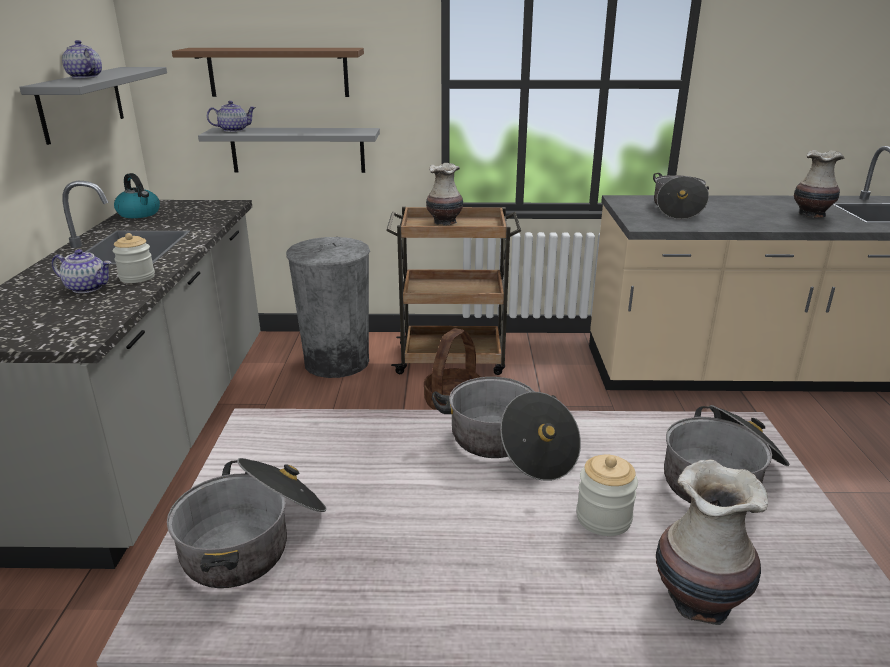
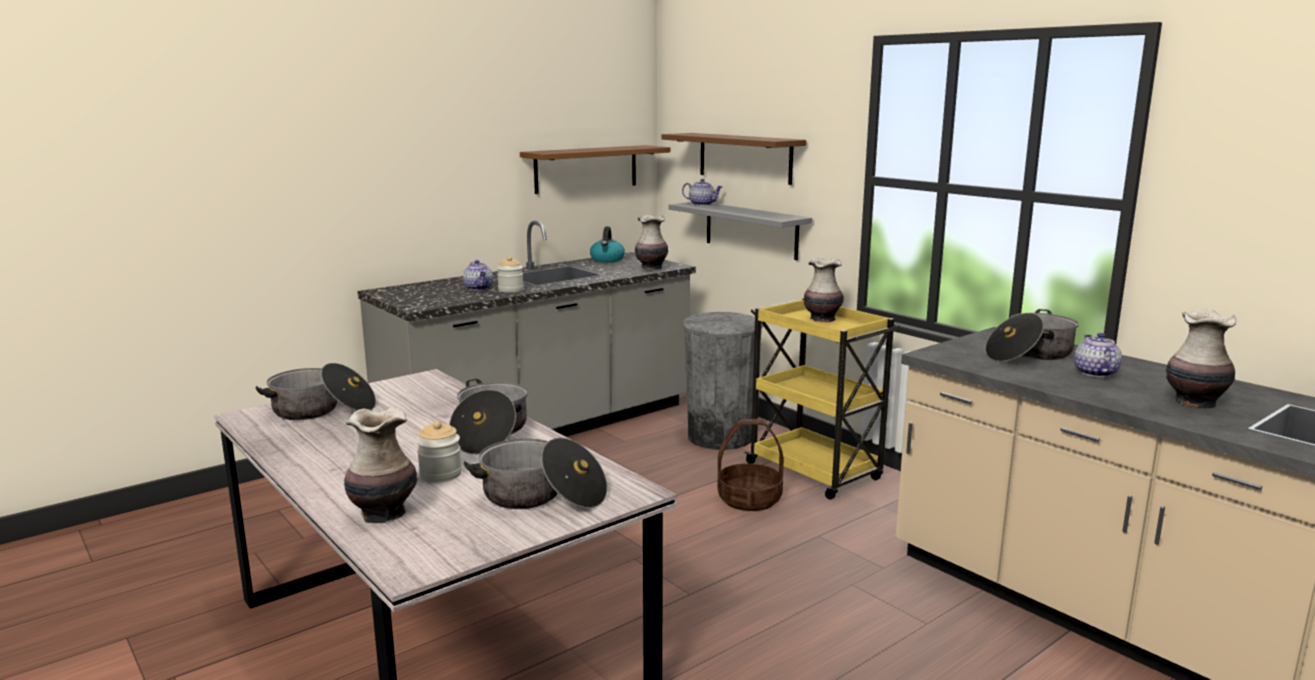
camera: 50 degrees right, 10 degrees down
(82, 103) = (586, 169): grey shelf -> brown shelf
(84, 77) = (579, 149): teapot -> teapot (1094, 373)
(215, 211) = (651, 268): none -> vase
(453, 359) = (815, 472): brown cart -> yellow cart

